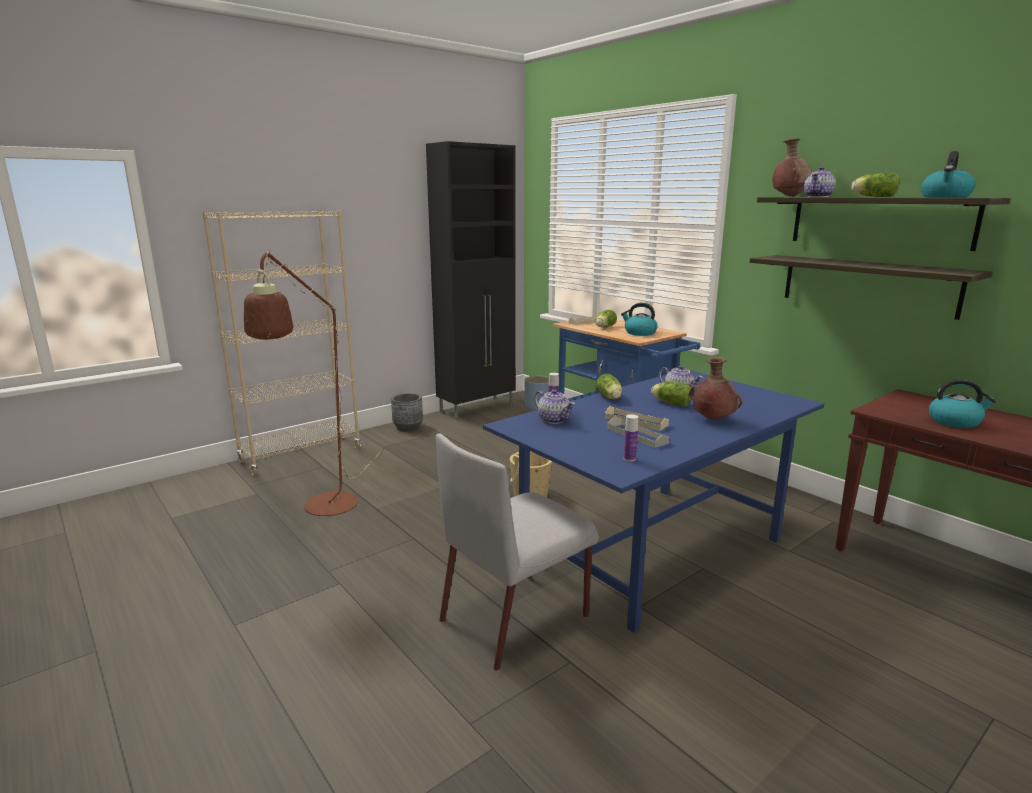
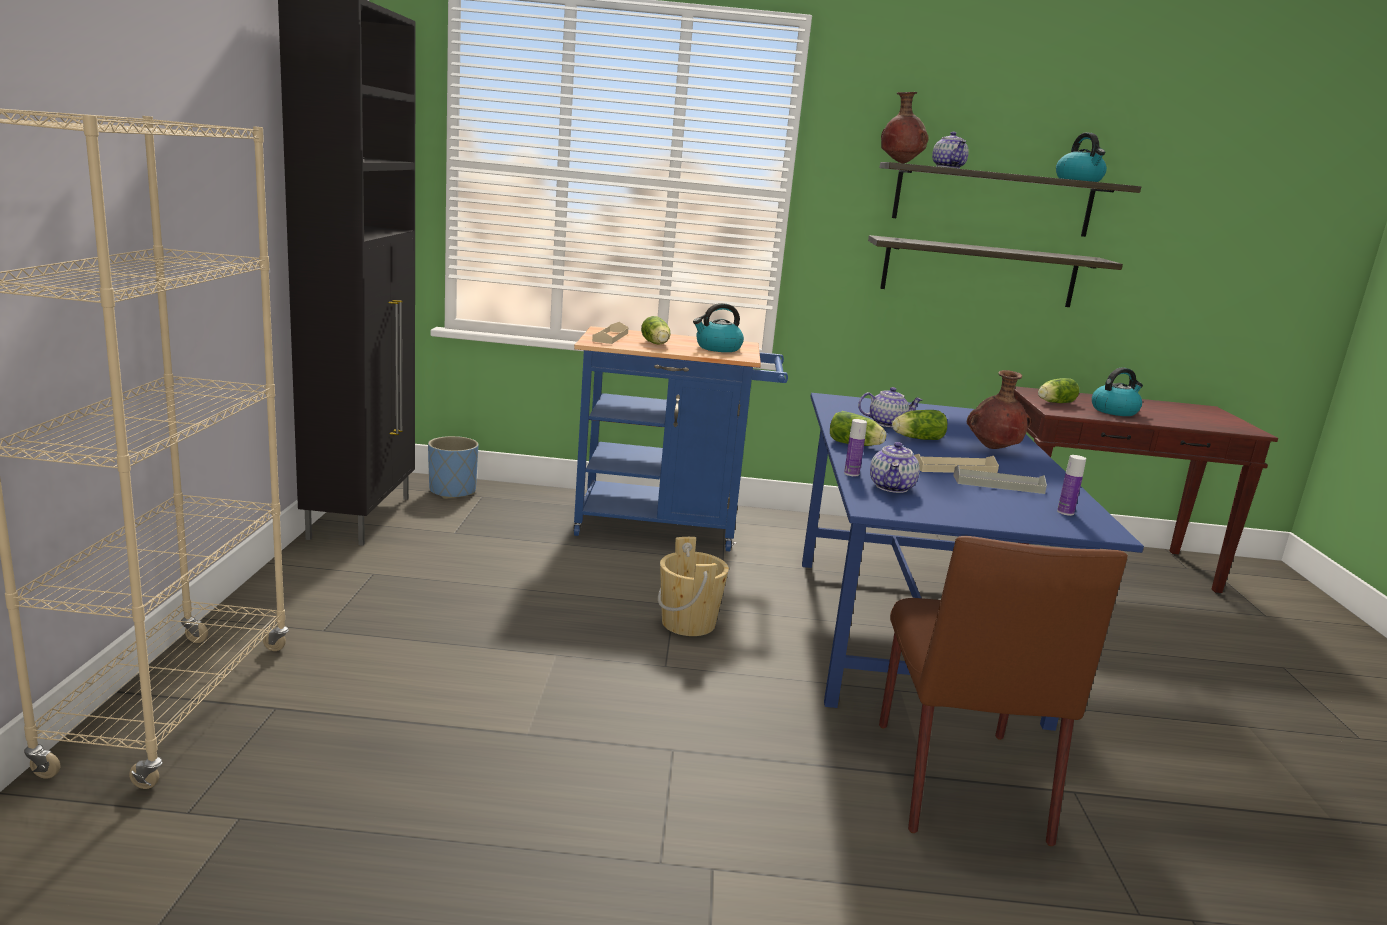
camera: 50 degrees left, 0 degrees up
(325, 510) = (450, 778): brown floor lamp -> none
(408, 427) = (298, 581): grey planter -> none
(516, 617) = (957, 778): grey chair -> brown chair
(554, 420) = (892, 487): teapot -> teapot turned 105 degrees clockwise
(872, 197) = (1011, 173): lettuce -> lettuce (1054, 403)

